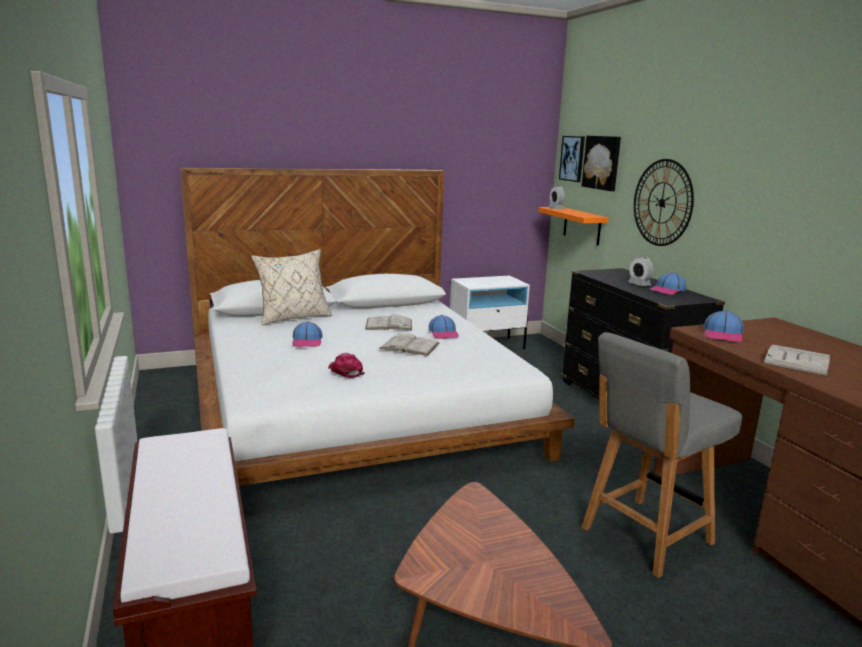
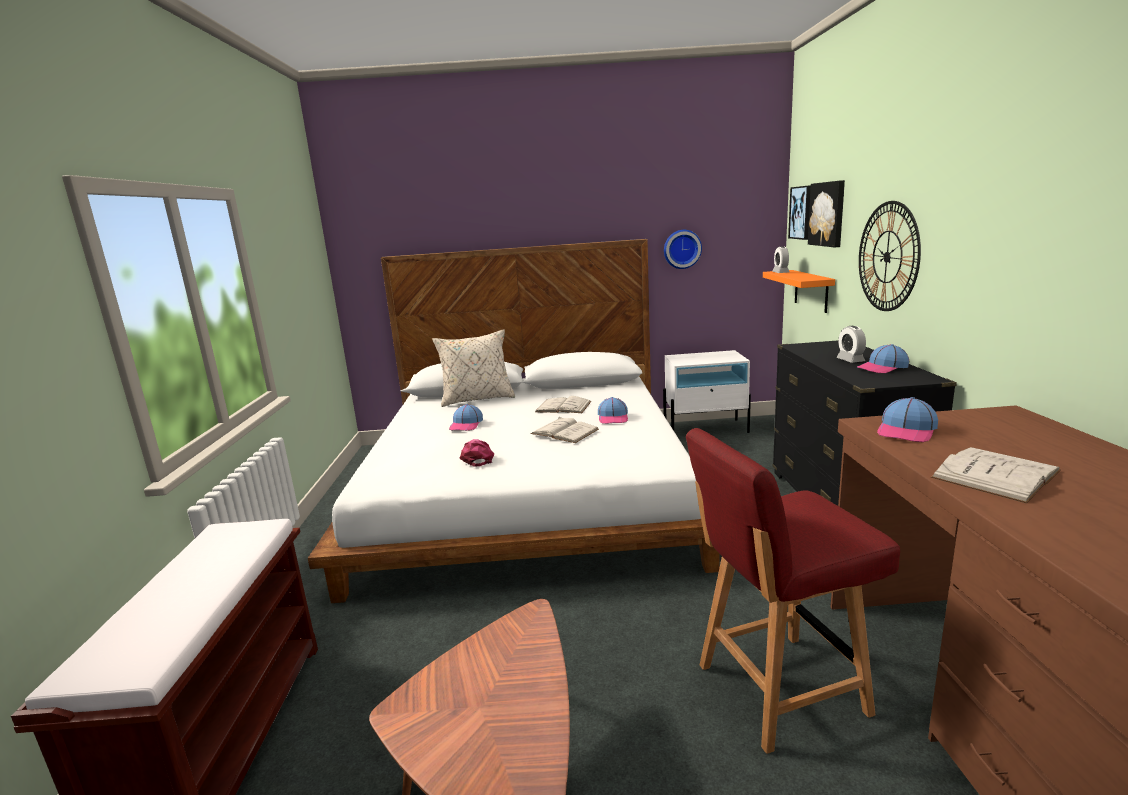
camera: 20 degrees right, 0 degrees up
(470, 181) = (681, 249): none -> wall clock
(644, 536) = (777, 689): grey chair -> red chair

